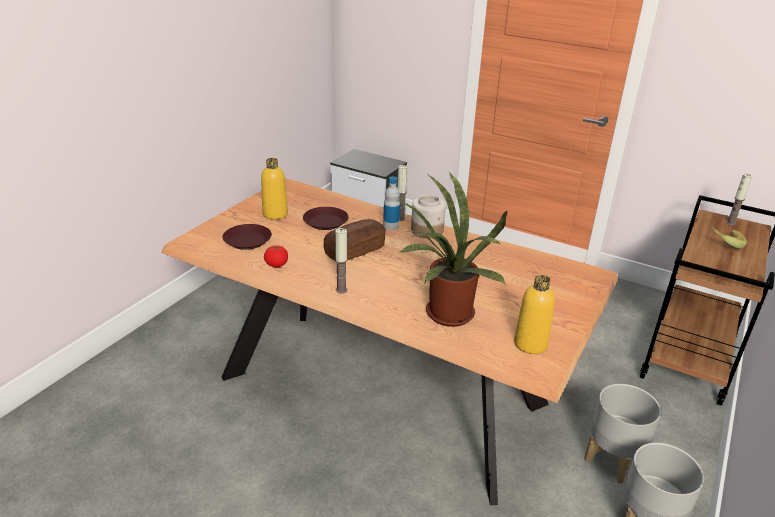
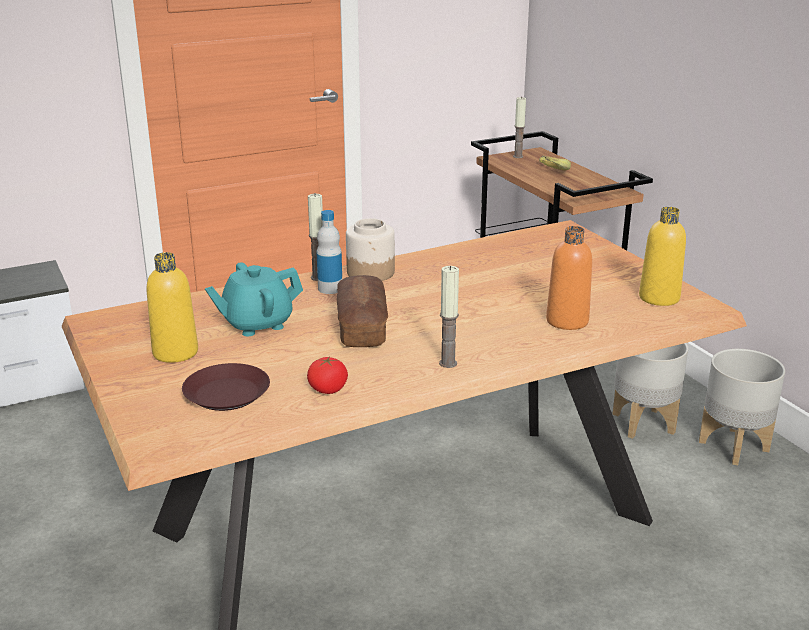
camera: 55 degrees left, 5 degrees down
(326, 222) = (257, 324): brown plate -> turquoise teapot
(444, 315) = (567, 321): potted plant -> orange bottle

